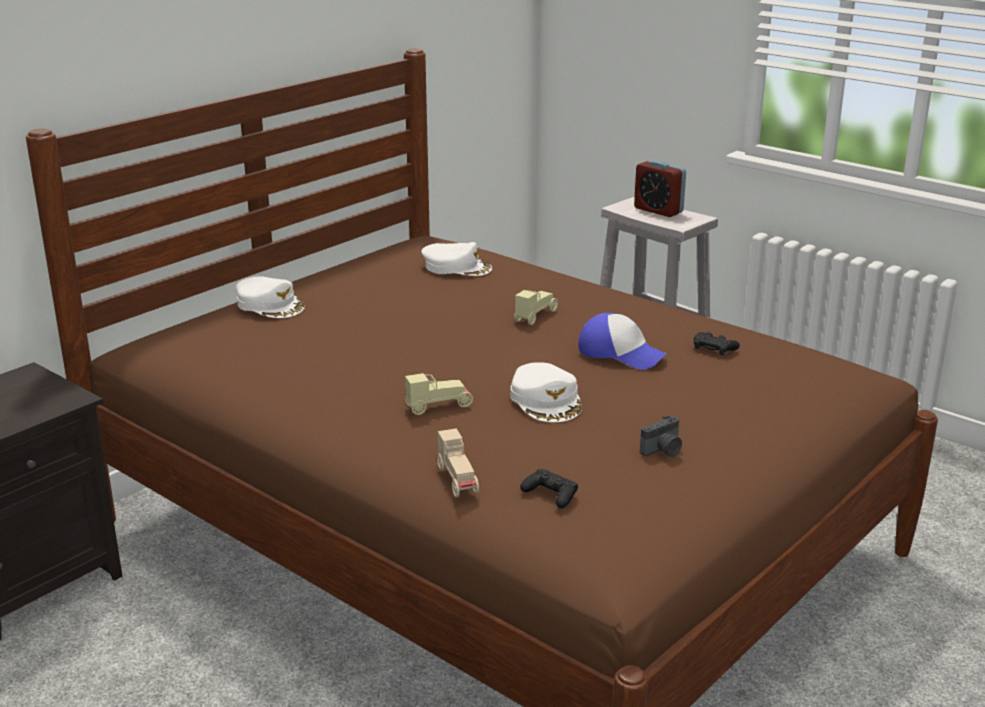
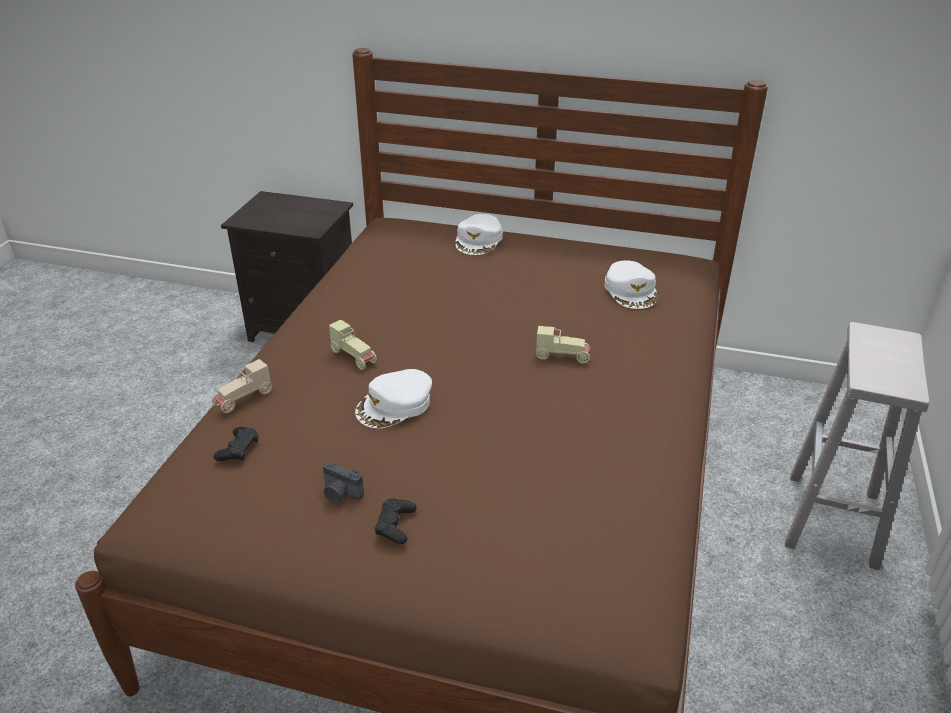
camera: 65 degrees right, 10 degrees up
(620, 354) = (520, 423): cap -> none
(658, 210) = (893, 357): alarm clock -> none
(714, 348) = (583, 480): black game controller -> black game controller (395, 525)

